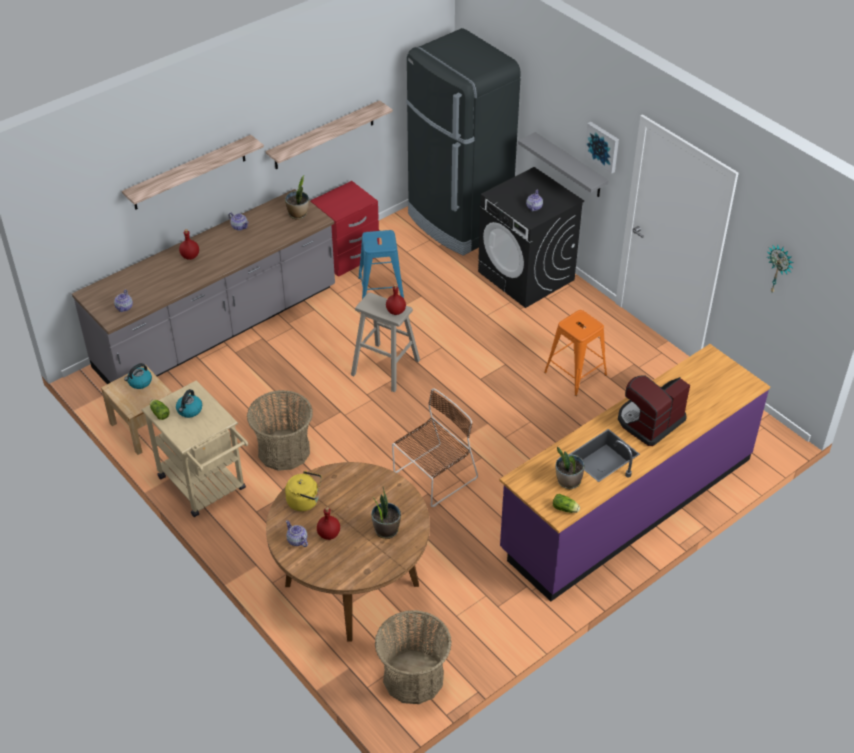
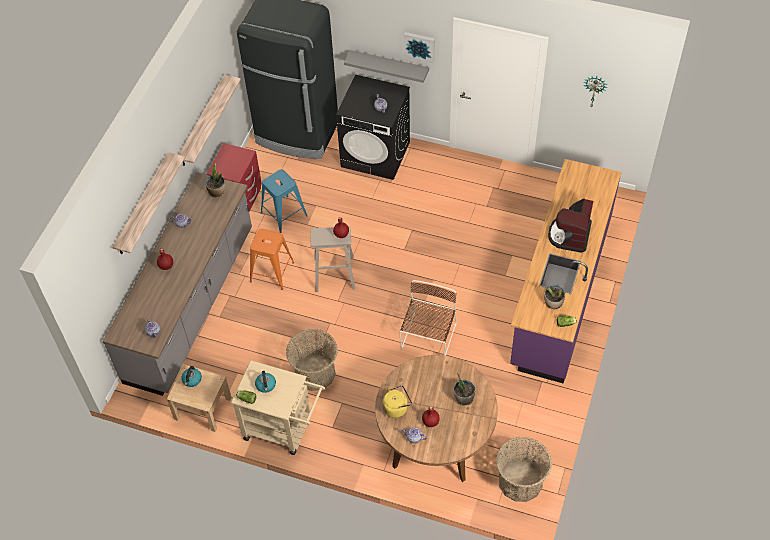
camera: 30 degrees left, 10 degrees up
(575, 373) = (462, 214): orange stool -> orange stool (271, 272)

